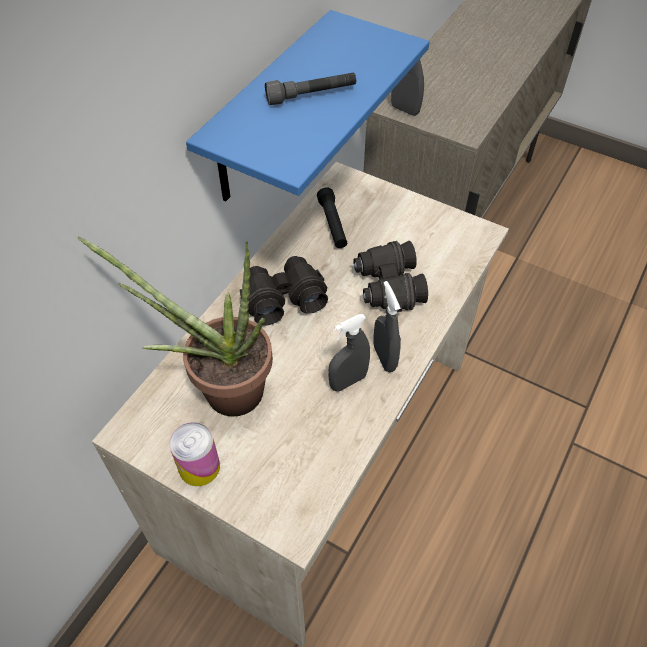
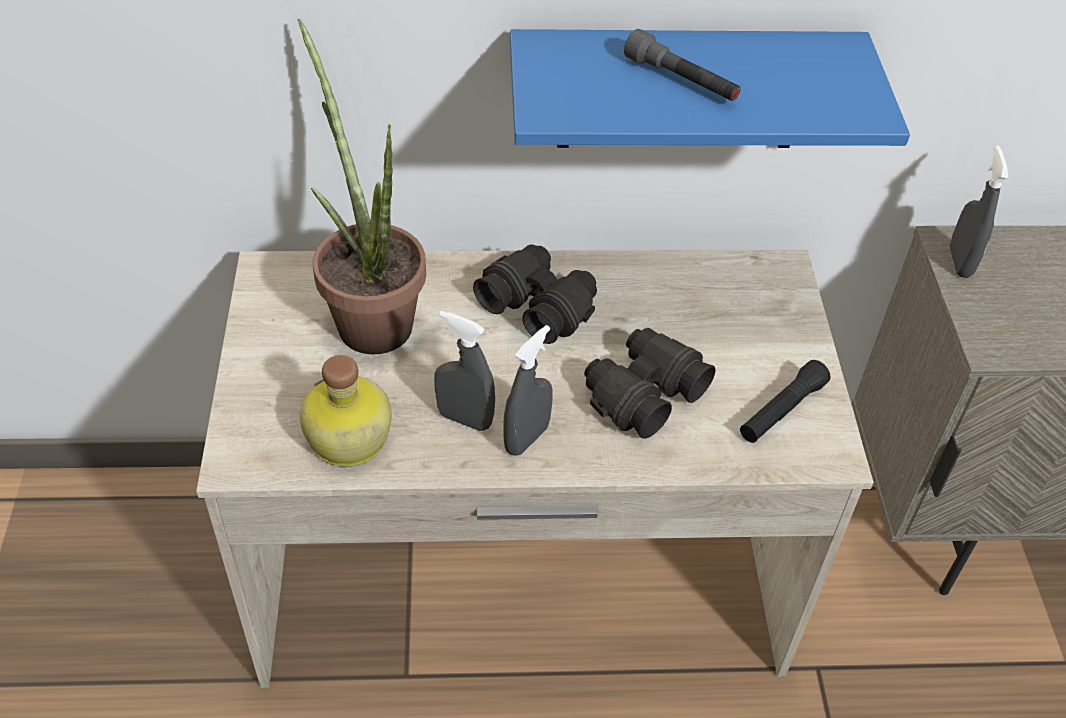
camera: 55 degrees right, 5 degrees down
(199, 467) = (262, 345): can -> none
(321, 454) = (347, 439): none -> bottle
(332, 224) = (695, 295): black flashlight -> black flashlight (781, 411)

